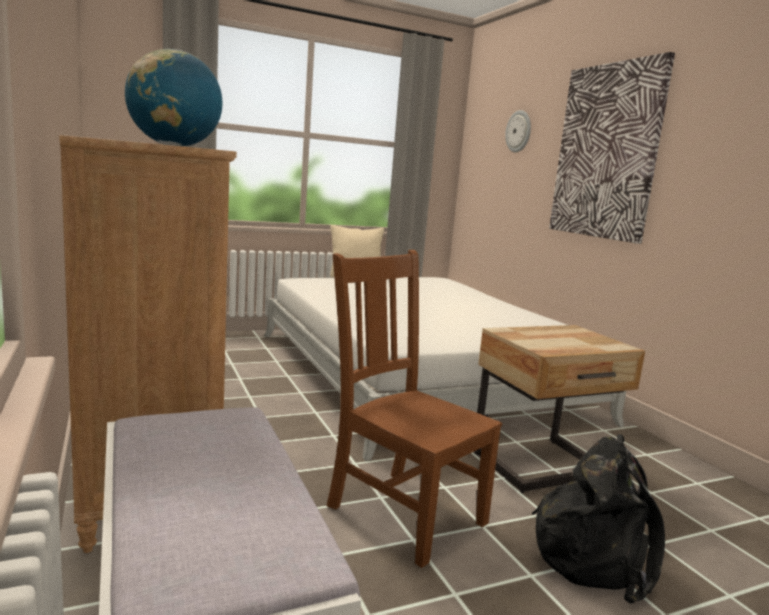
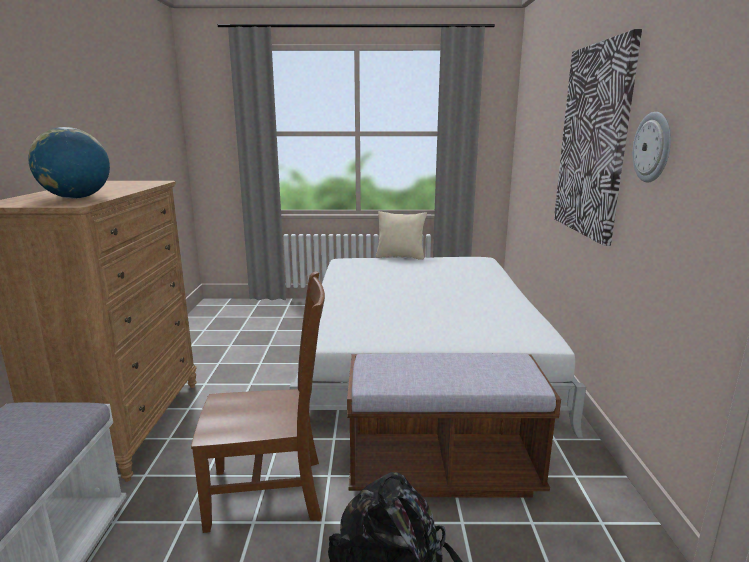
camera: 25 degrees right, 5 degrees up
(402, 511) = (270, 493): brown chair -> brown chair turned 105 degrees clockwise
(519, 131) = (544, 115): wall clock -> wall clock (653, 147)
(542, 467) = (442, 471): beige nightstand -> brown bench

